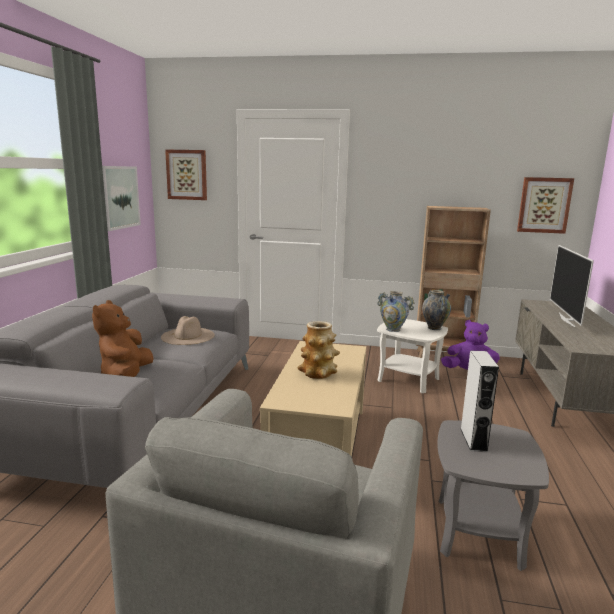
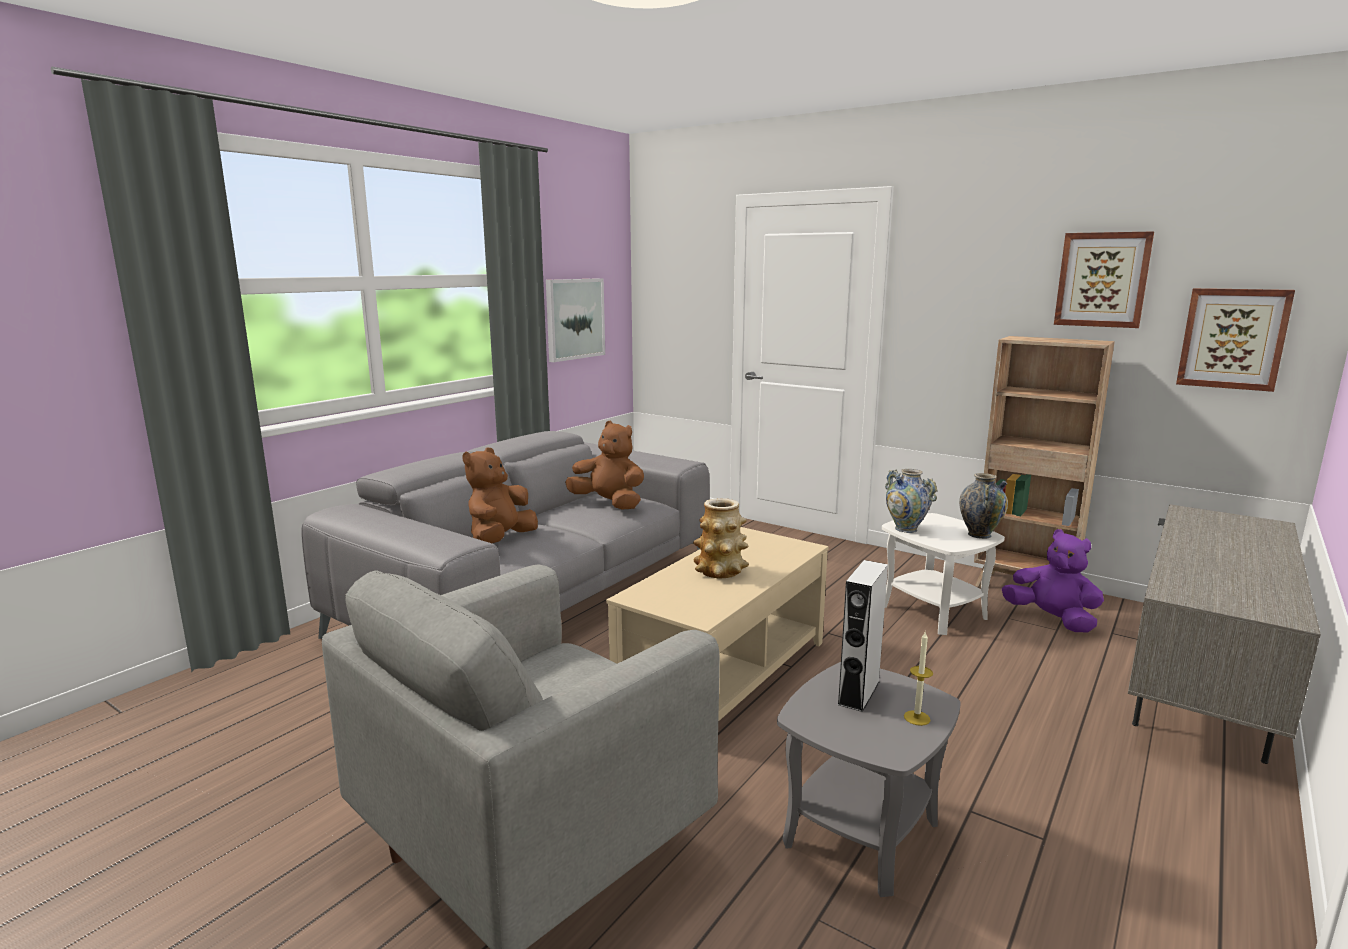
camera: 25 degrees right, 0 degrees up
(187, 175) = (672, 287): picture -> picture (1102, 279)
(188, 336) = (609, 504): beige hat -> brown plush toy
(519, 448) = (917, 718): none -> candle
(567, 320) = (1216, 547): television -> none

